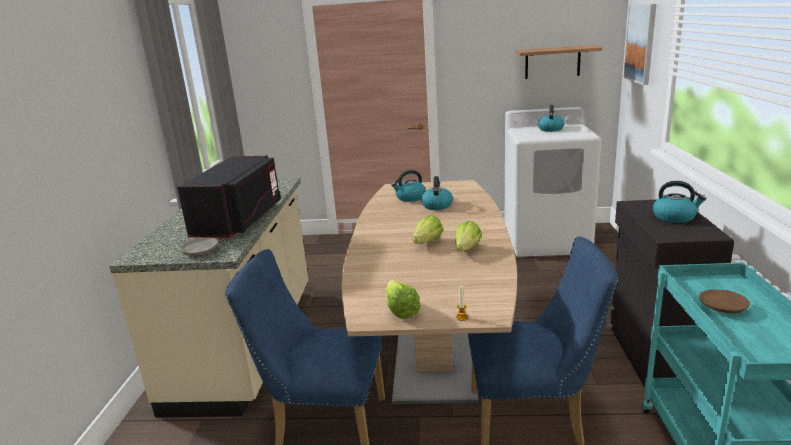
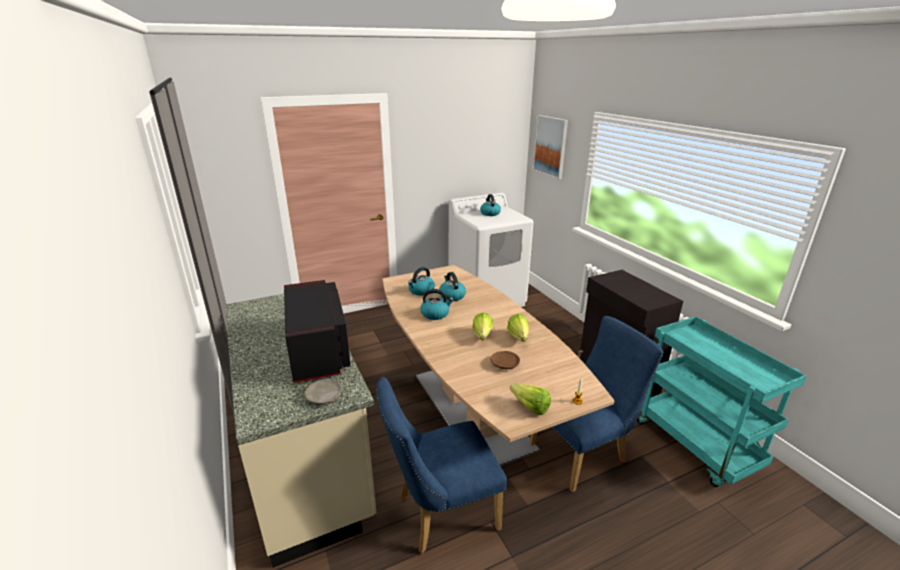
camera: 30 degrees left, 5 degrees up
(552, 62) = (481, 158): shelf -> none
(674, 217) = (635, 287): kettle -> kettle (435, 314)
(722, 307) = (708, 352): brown plate -> brown plate (505, 364)

